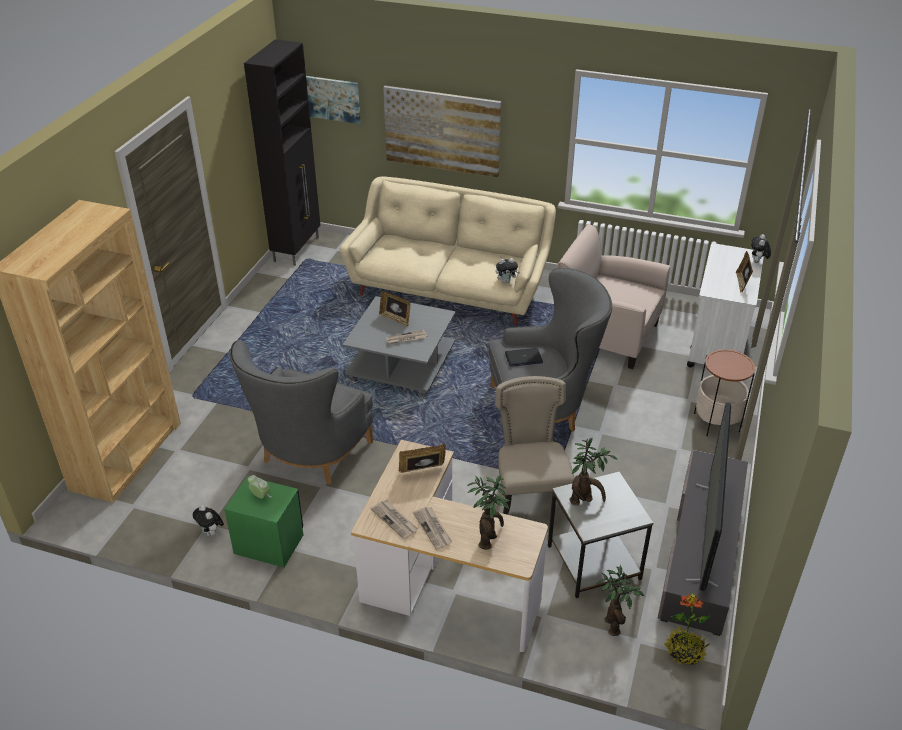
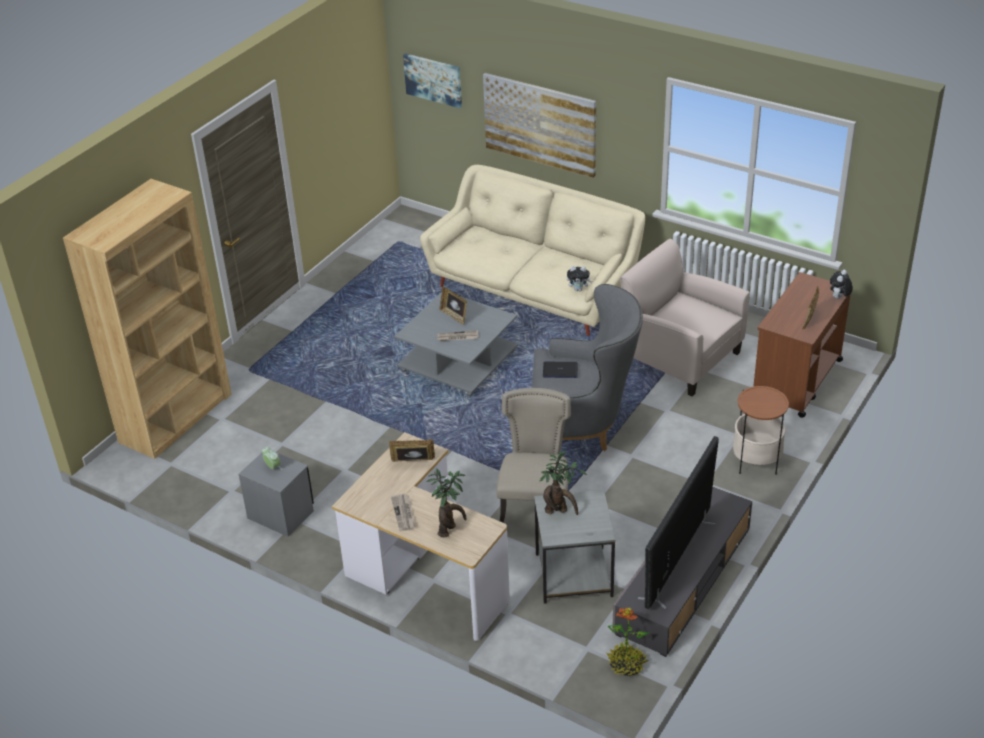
camera: 15 degrees right, 0 degrees up
(211, 533) = (233, 497): plush toy -> none
(269, 544) = (281, 514): green nightstand -> grey nightstand
(297, 249) = (392, 230): black cabinet -> none
(308, 457) = (339, 441): grey armchair -> none
(395, 520) = (373, 501): newspaper -> none
(613, 624) = (569, 630): potted plant -> none
(718, 343) = (796, 381): white cart -> brown cart

